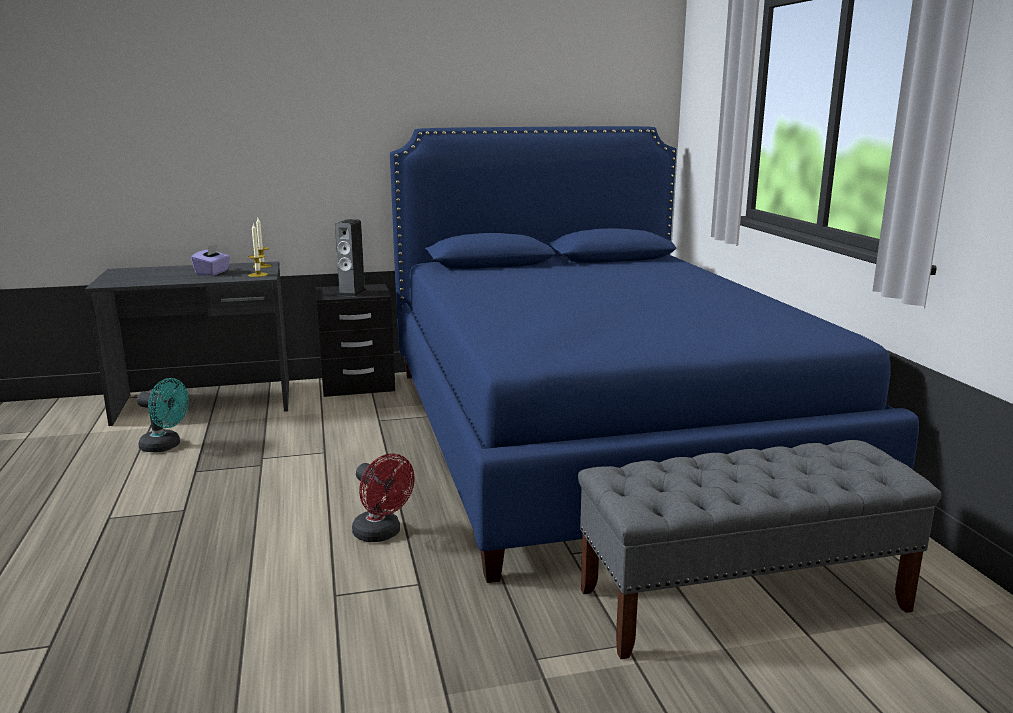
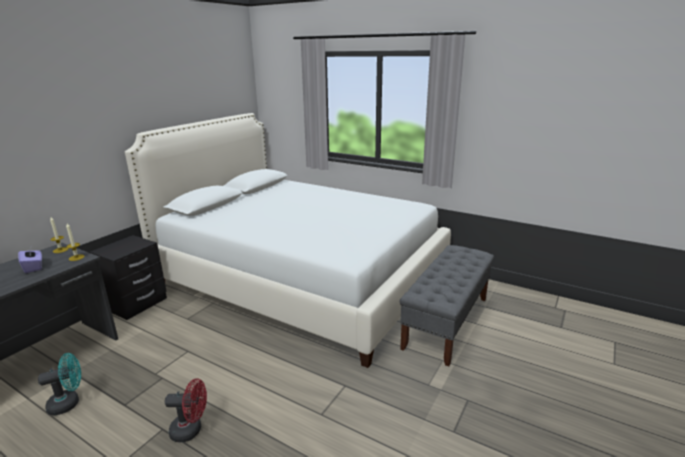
camera: 45 degrees left, 5 degrees up
(352, 293) = (126, 248): speaker -> none
(382, 534) = (292, 374): red fan -> red fan (191, 430)
(596, 434) = (302, 278): blue bed -> white bed

